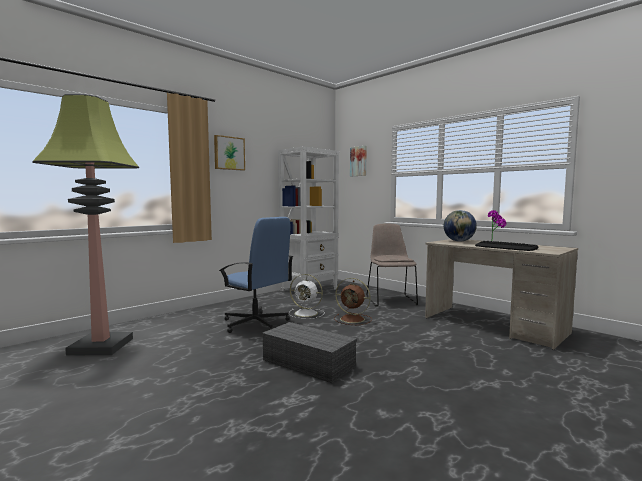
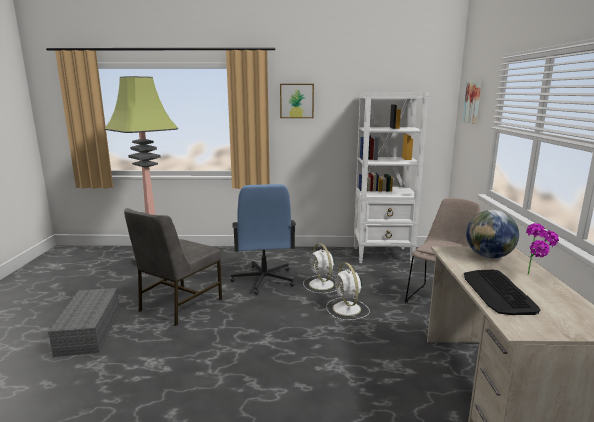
camera: 45 degrees right, 10 degrees up
(216, 361) = (179, 305): none -> grey chair
(306, 363) = (220, 337): grey storage box -> grey storage box (89, 330)
(353, 319) = (347, 309): brown fan -> white fan

